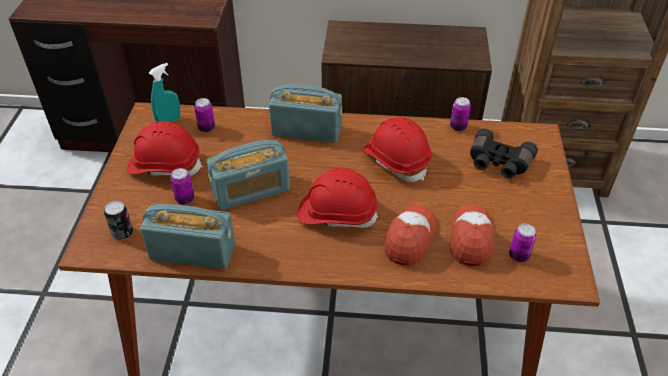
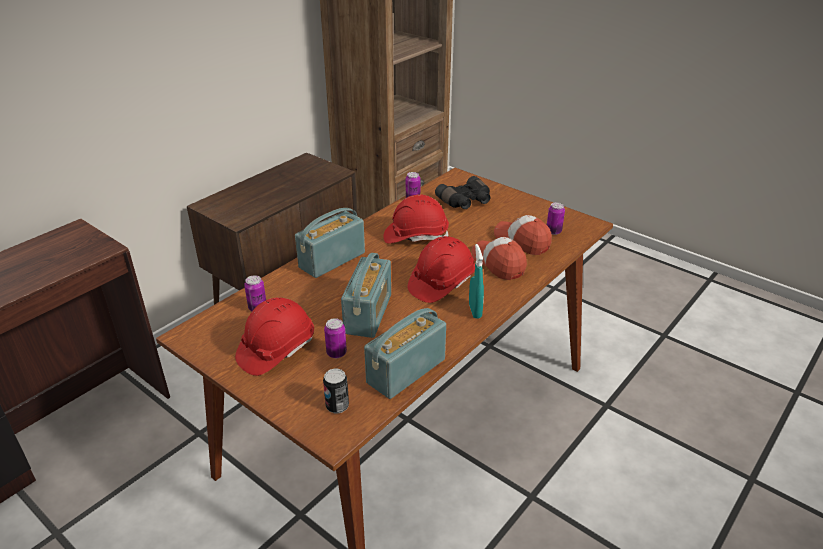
camera: 55 degrees left, 10 degrees down
(169, 121) = (217, 326): turquoise spray bottle -> turquoise spray bottle (475, 311)

